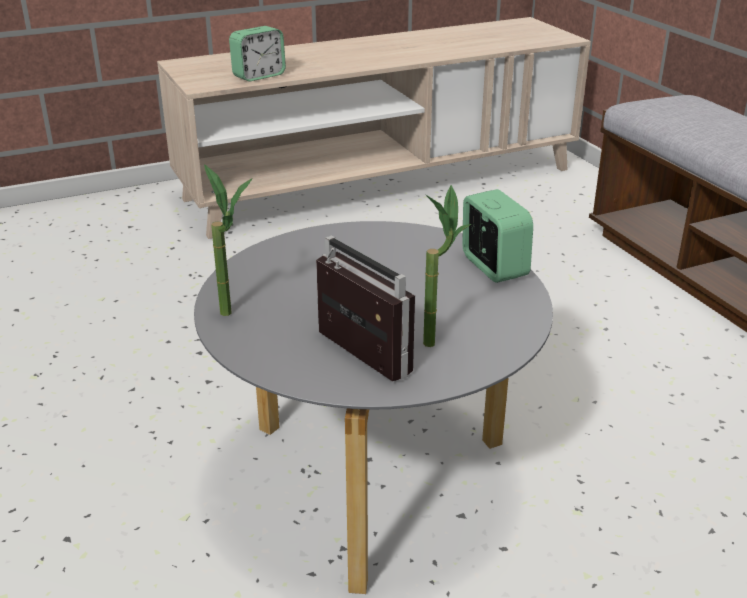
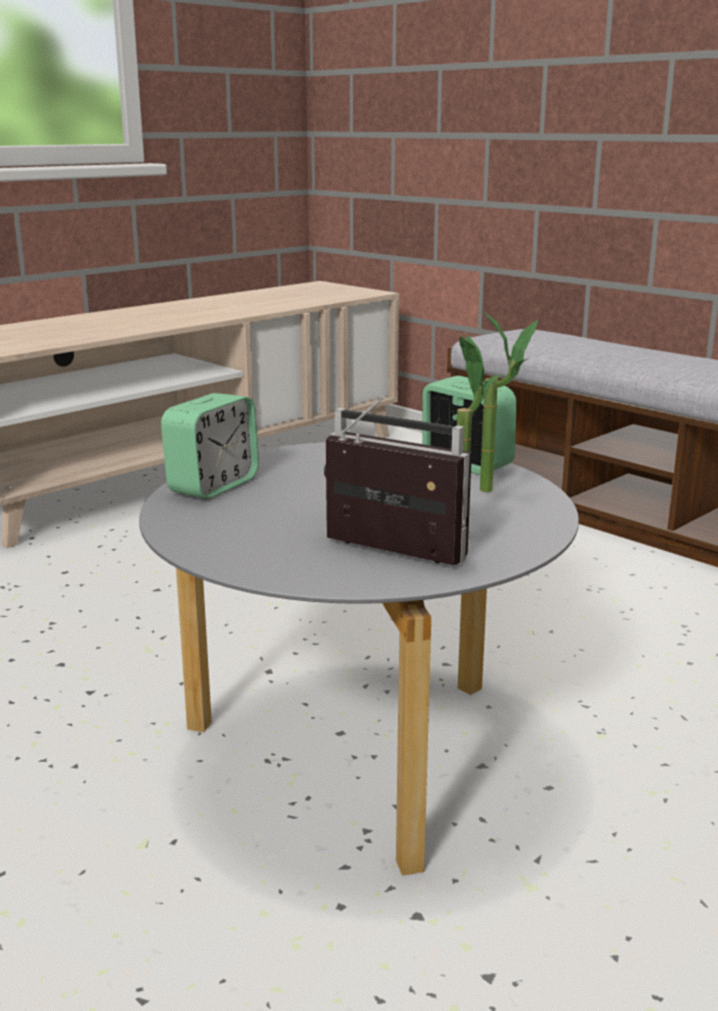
camera: 20 degrees left, 10 degrees down
(236, 315) = (208, 539): potted plant -> potted plant (500, 490)
(259, 76) = (55, 340): alarm clock -> alarm clock (213, 486)

